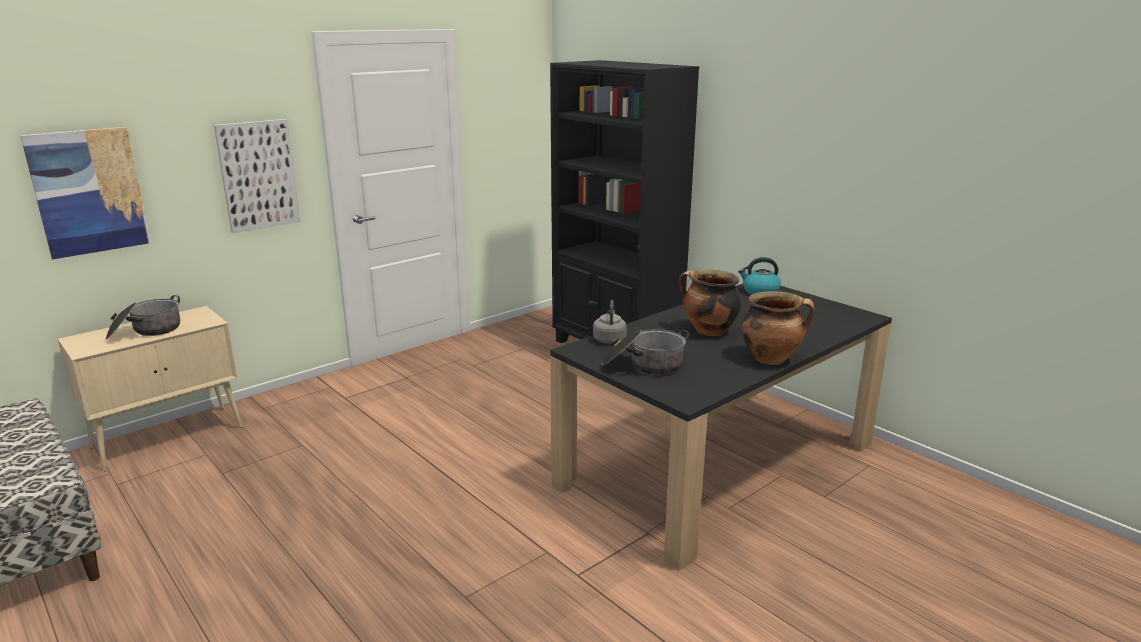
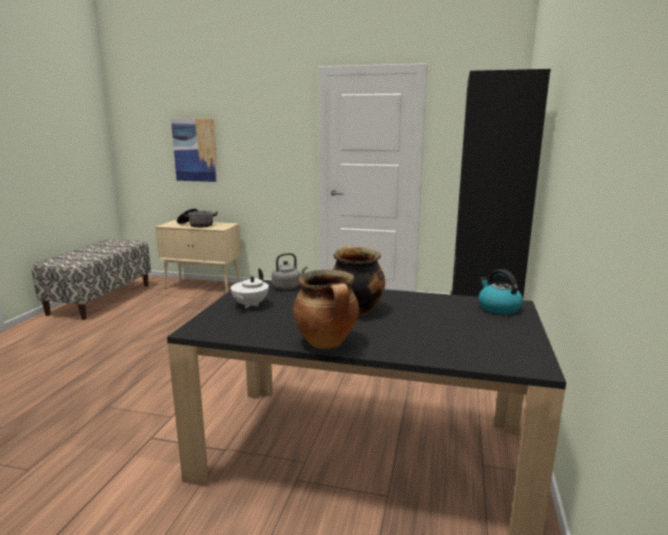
camera: 55 degrees right, 5 degrees down
(258, 175) = (276, 154): picture -> none
(644, 365) = (250, 305): cooking pot -> white teapot

